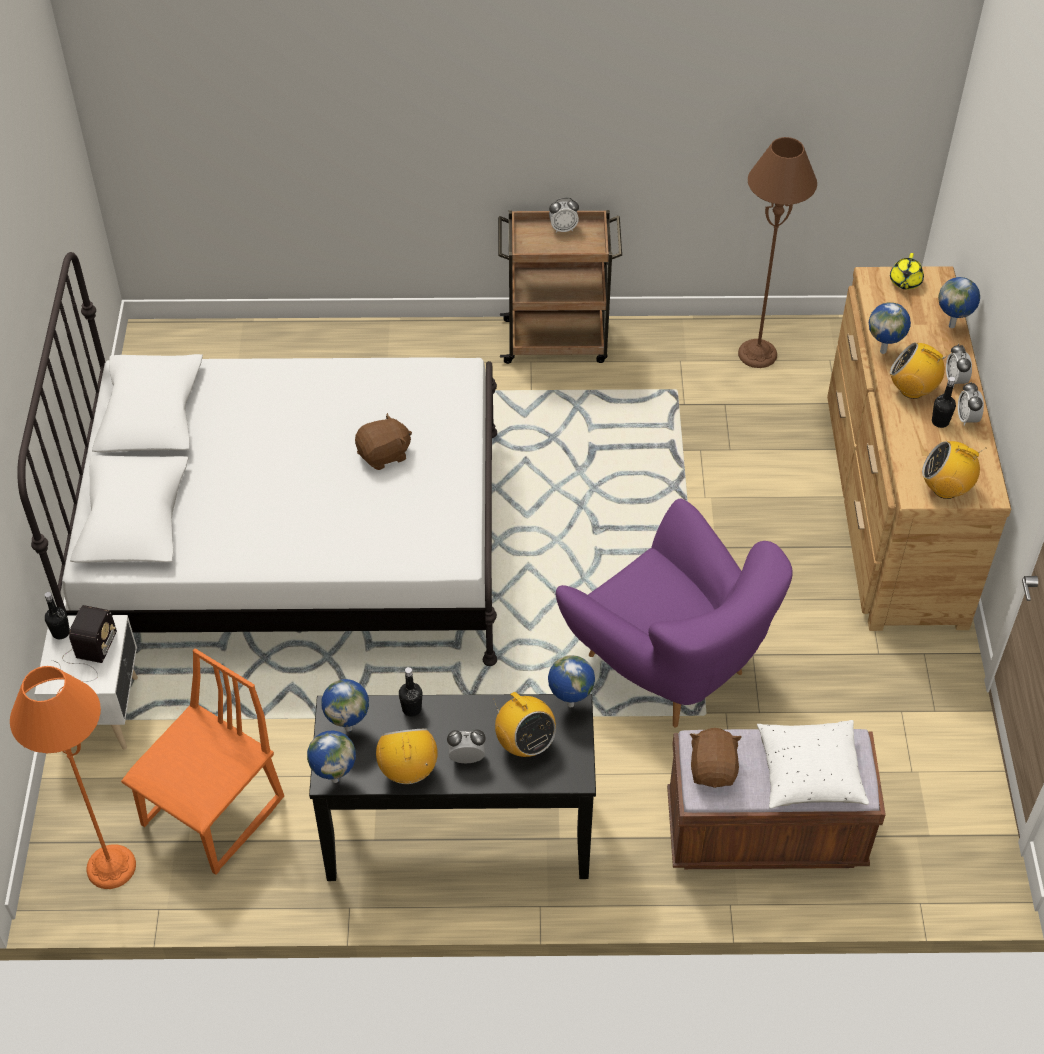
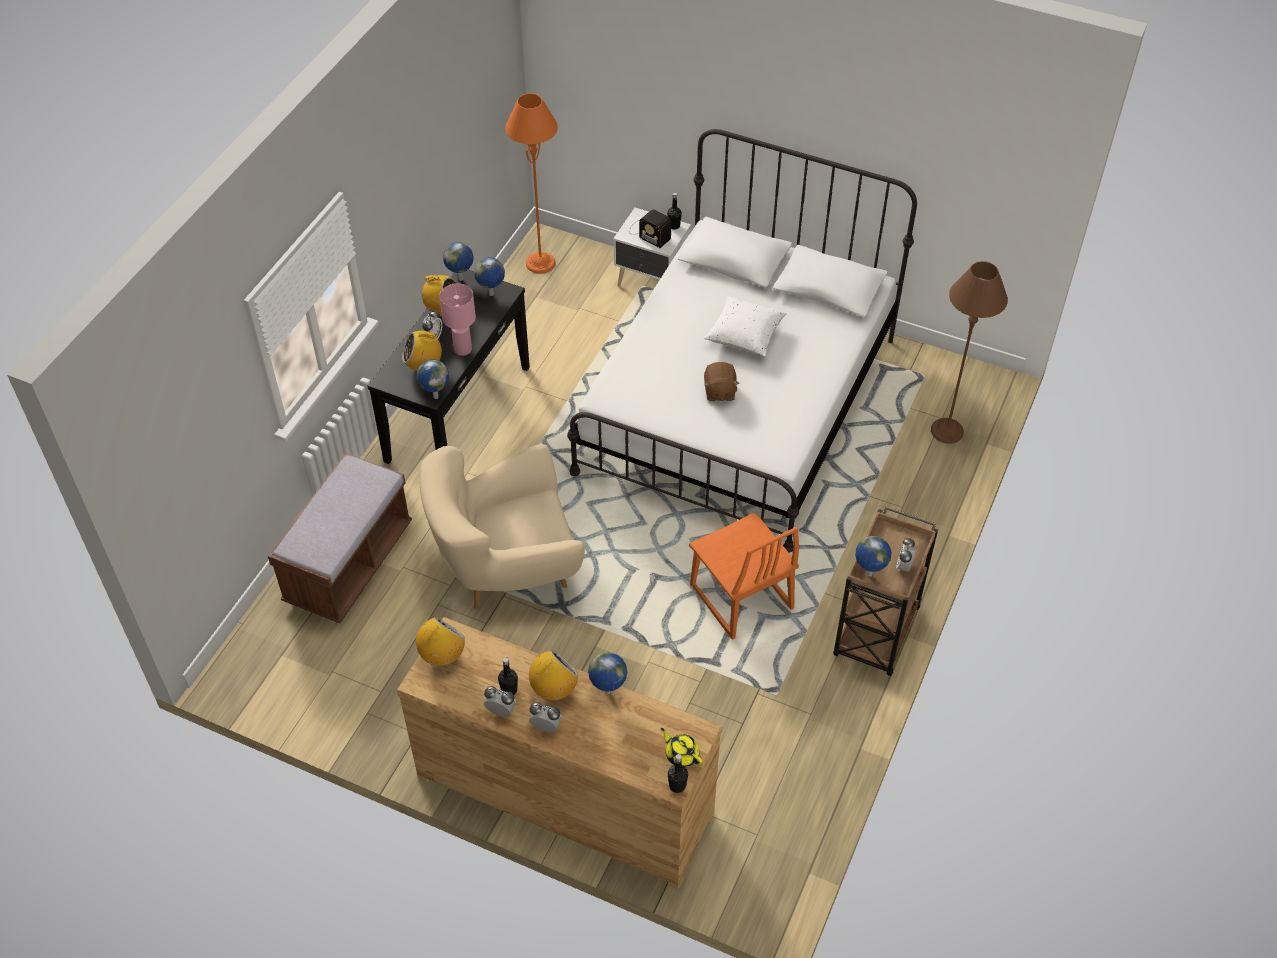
camera: 115 degrees right, 0 degrees up
(214, 812) = (547, 312): orange chair -> orange chair (740, 597)
(411, 709) = (485, 324): black bottle -> black bottle (677, 785)
(471, 712) = (463, 349): none -> pink table lamp
(669, 666) = (508, 569): purple armchair -> beige armchair
(713, 769) = (360, 477): brown plush toy -> none
(757, 354) = (791, 778): brown floor lamp -> brown floor lamp (947, 431)
(809, 775) = (320, 524): white pillow -> white pillow (744, 336)
(952, 326) = (608, 761): globe -> globe (868, 574)

